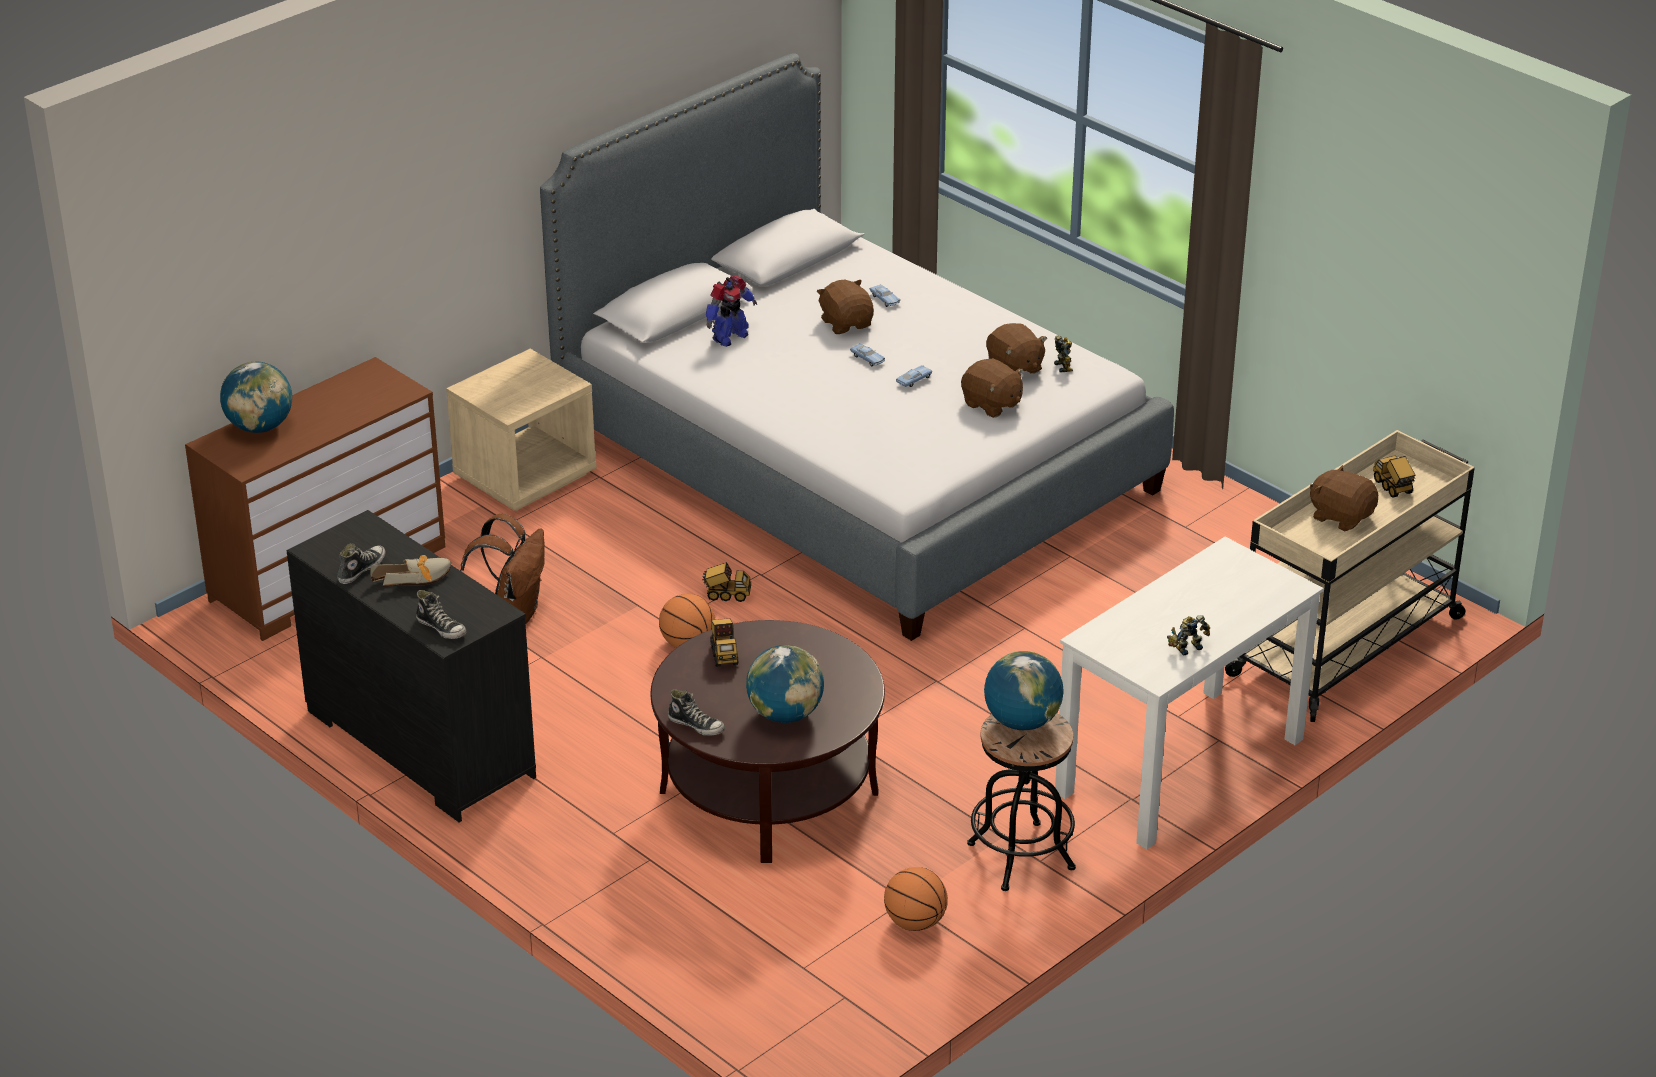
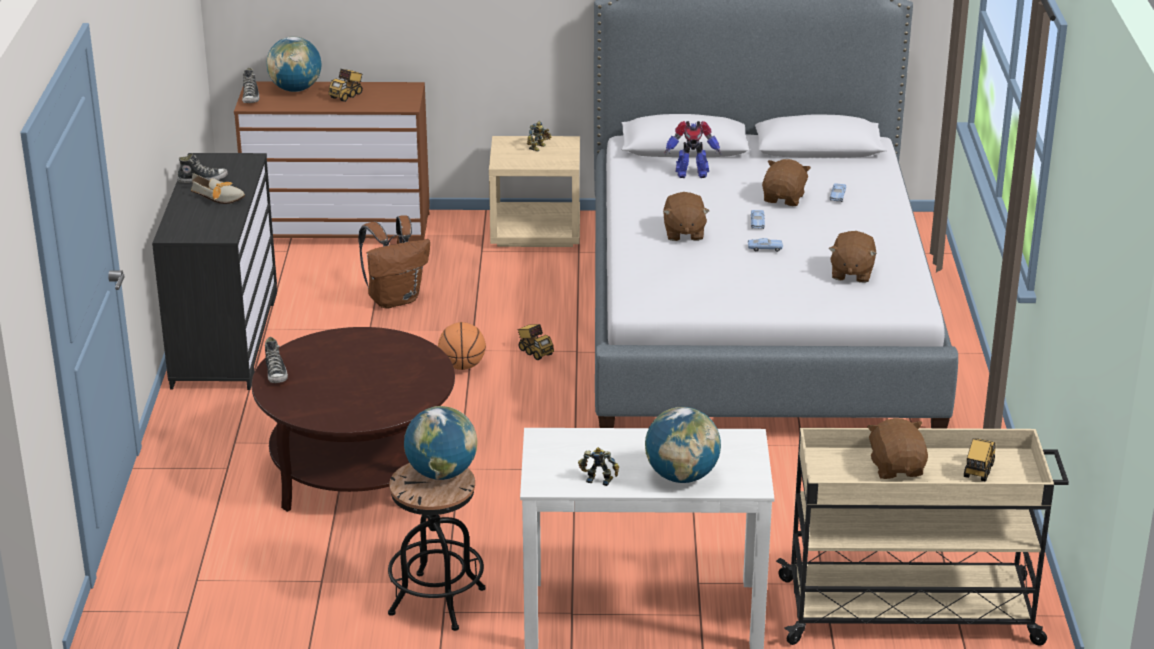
camera: 45 degrees right, 5 degrees down
(442, 628) = (181, 228): shoe -> shoe (251, 98)
(724, 654) = (366, 345): toy truck -> toy truck (347, 95)
(785, 715) = (335, 396): globe -> globe (681, 476)
(915, 922) = (303, 597): basketball -> none
(991, 404) = (792, 286): brown plush toy -> brown plush toy (683, 233)
(1065, 366) = (891, 288): toy robot -> toy robot (539, 147)

